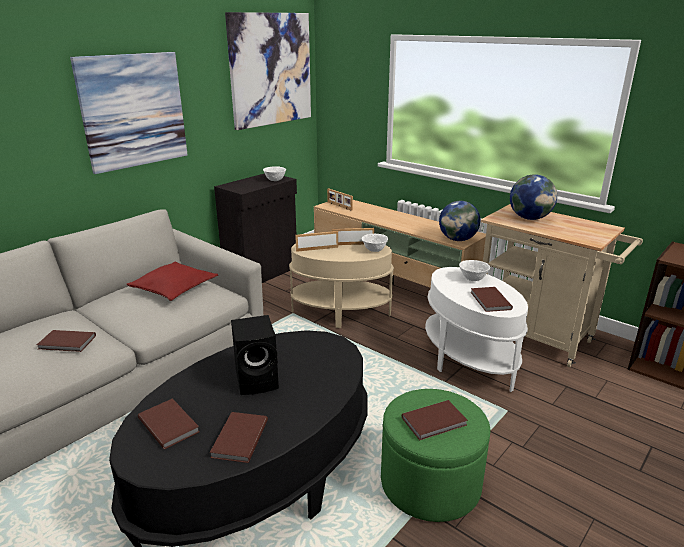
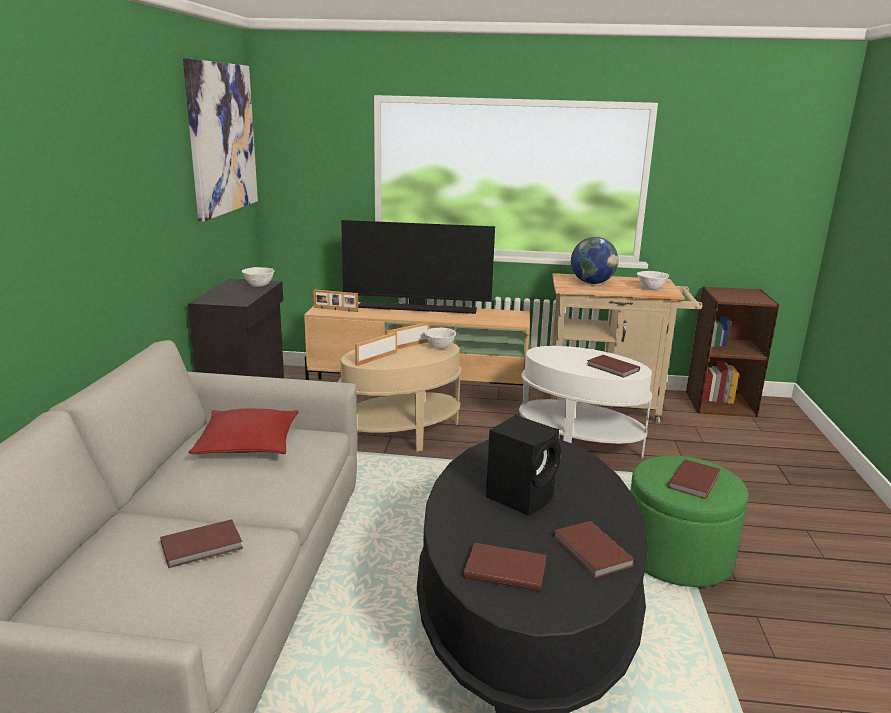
camera: 35 degrees left, 5 degrees down
(133, 111) = (109, 197): picture -> none
(399, 215) = (417, 308): none -> television
(457, 239) = (511, 320): globe -> none
(472, 279) = (570, 353): white bowl -> white bowl (650, 289)

